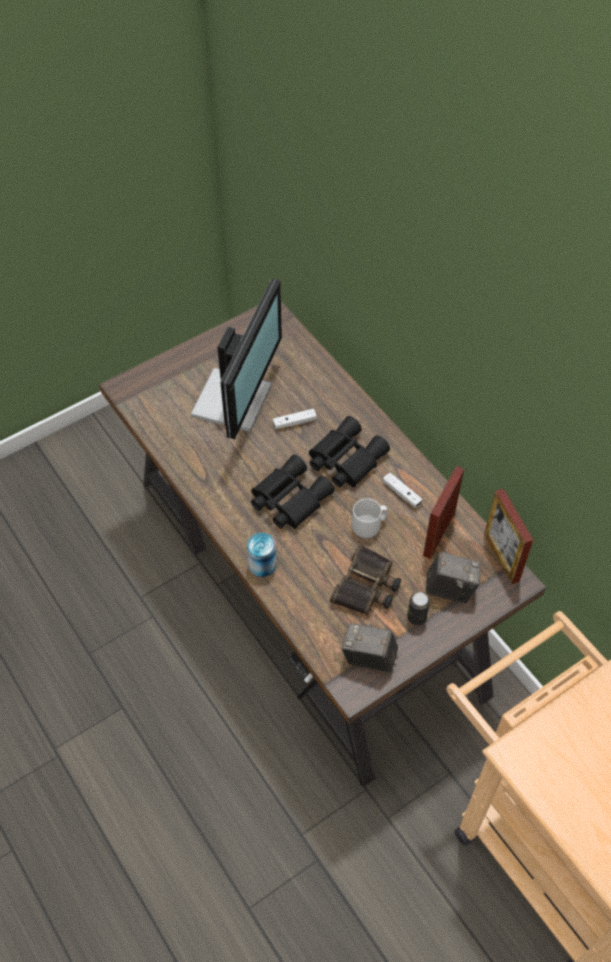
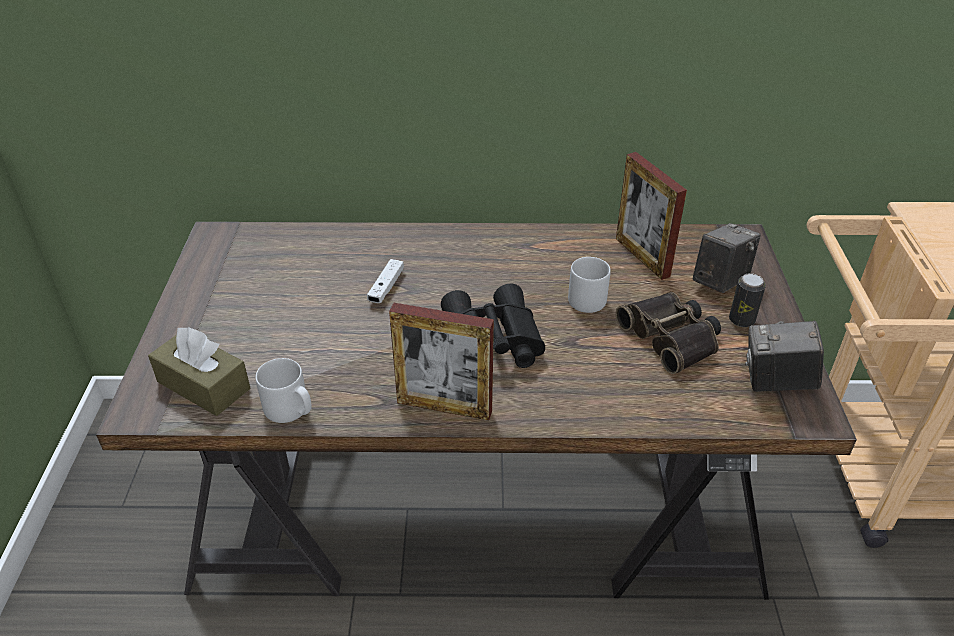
camera: 55 degrees left, 15 degrees down
(158, 399) = (203, 385): none -> brown tissue box
(169, 445) = (290, 410): none -> grey mug
(235, 400) = (297, 318): monitor -> none
(262, 564) = (567, 410): can -> none
(344, 459) = (479, 275): black binoculars -> none
(368, 658) = (776, 382): camera -> camera turned 45 degrees clockwise
(401, 493) = (566, 257): white game controller -> none
(501, 557) = (705, 233): picture frame -> picture frame (444, 407)

